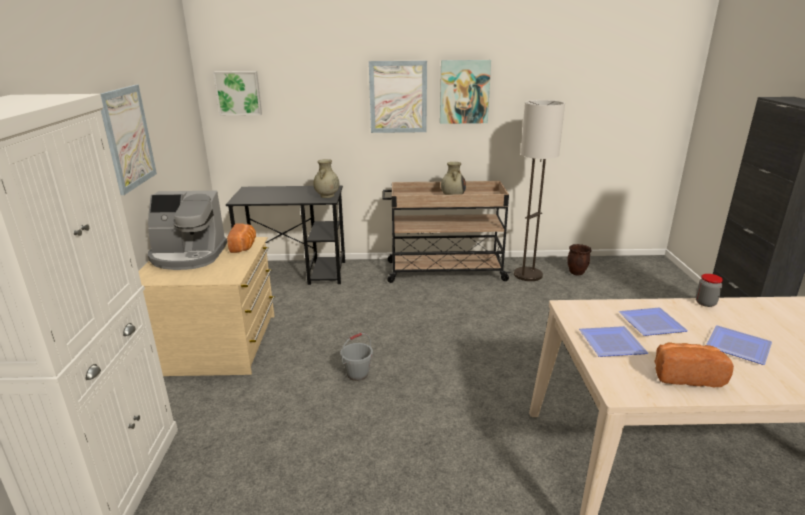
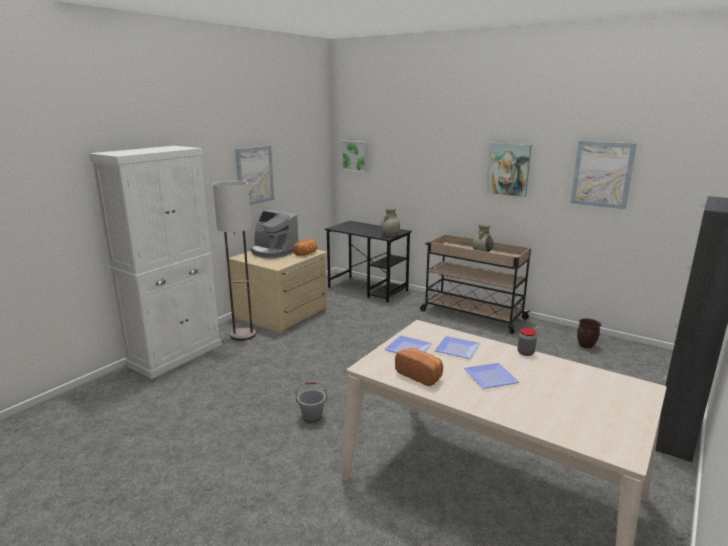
camera: 35 degrees right, 5 degrees down
(357, 374) = (335, 352): grey bucket -> grey bucket (312, 417)
(398, 97) = (457, 168): picture -> picture (602, 174)
(527, 275) = (537, 335): floor lamp -> floor lamp (243, 335)

